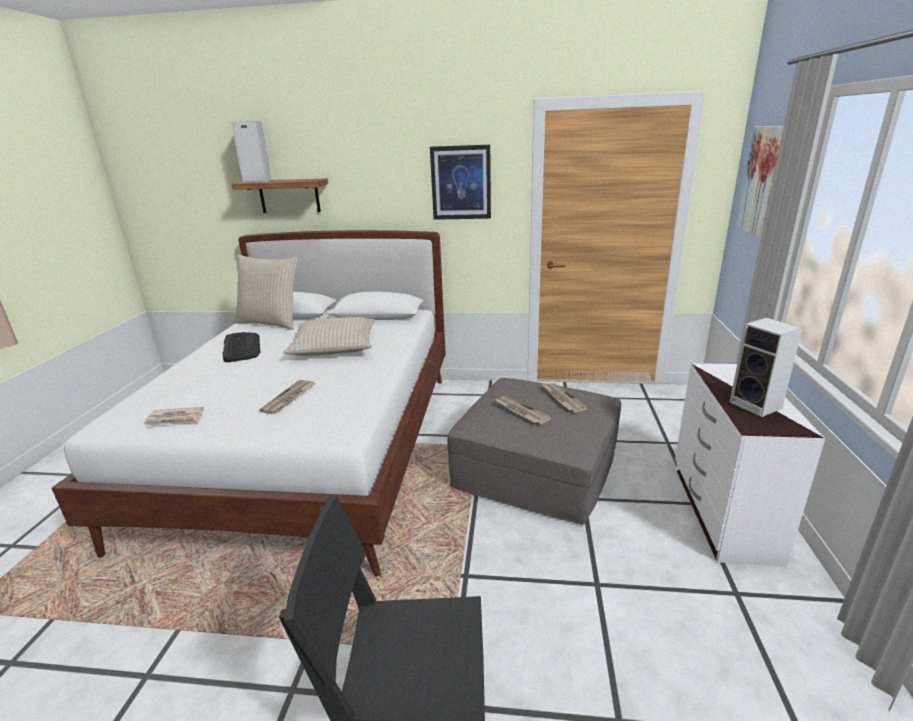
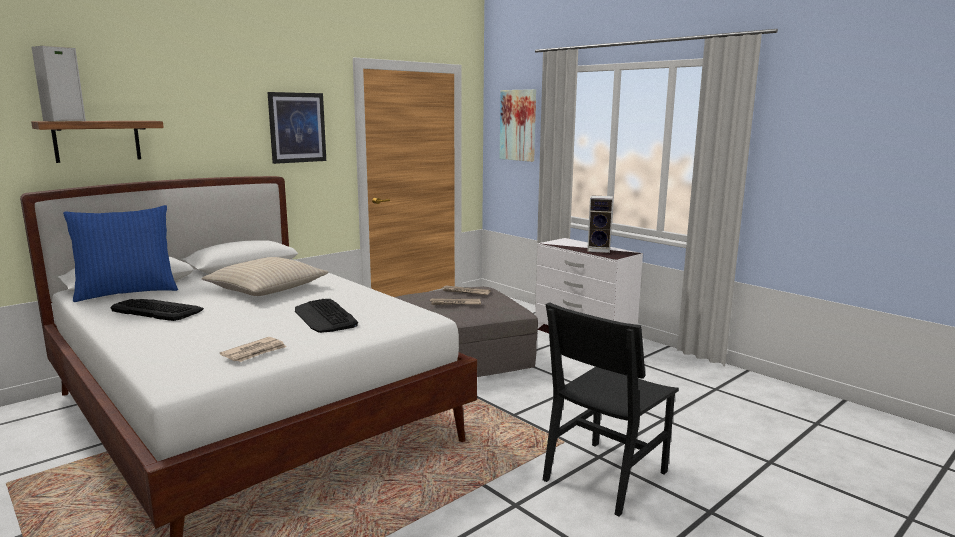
camera: 50 degrees left, 10 degrees down
(271, 322) = (127, 292): beige pillow -> blue pillow
(289, 398) = (325, 317): newspaper -> keyboard

